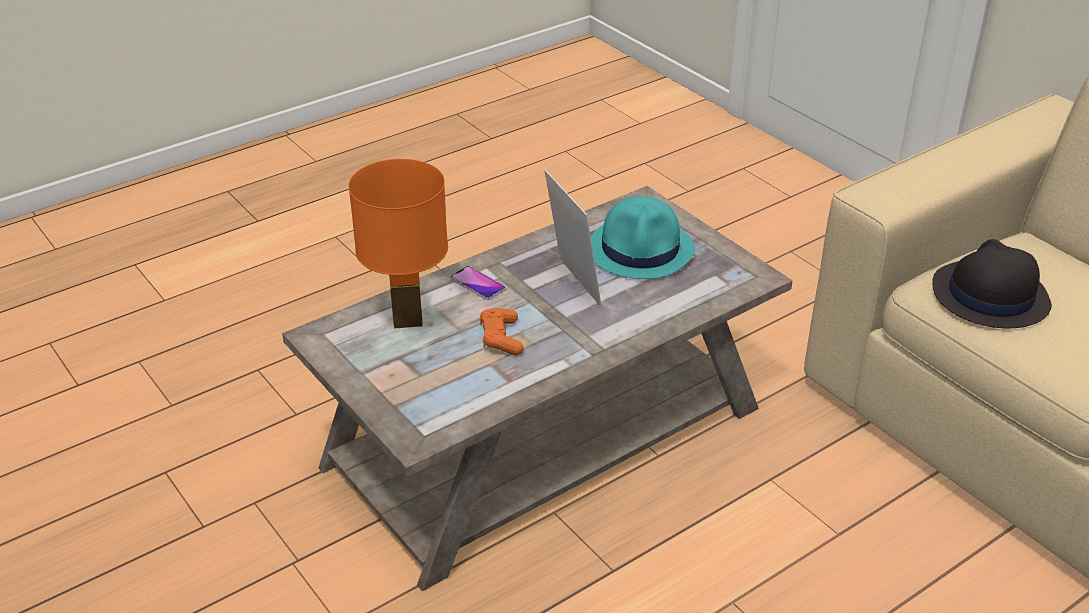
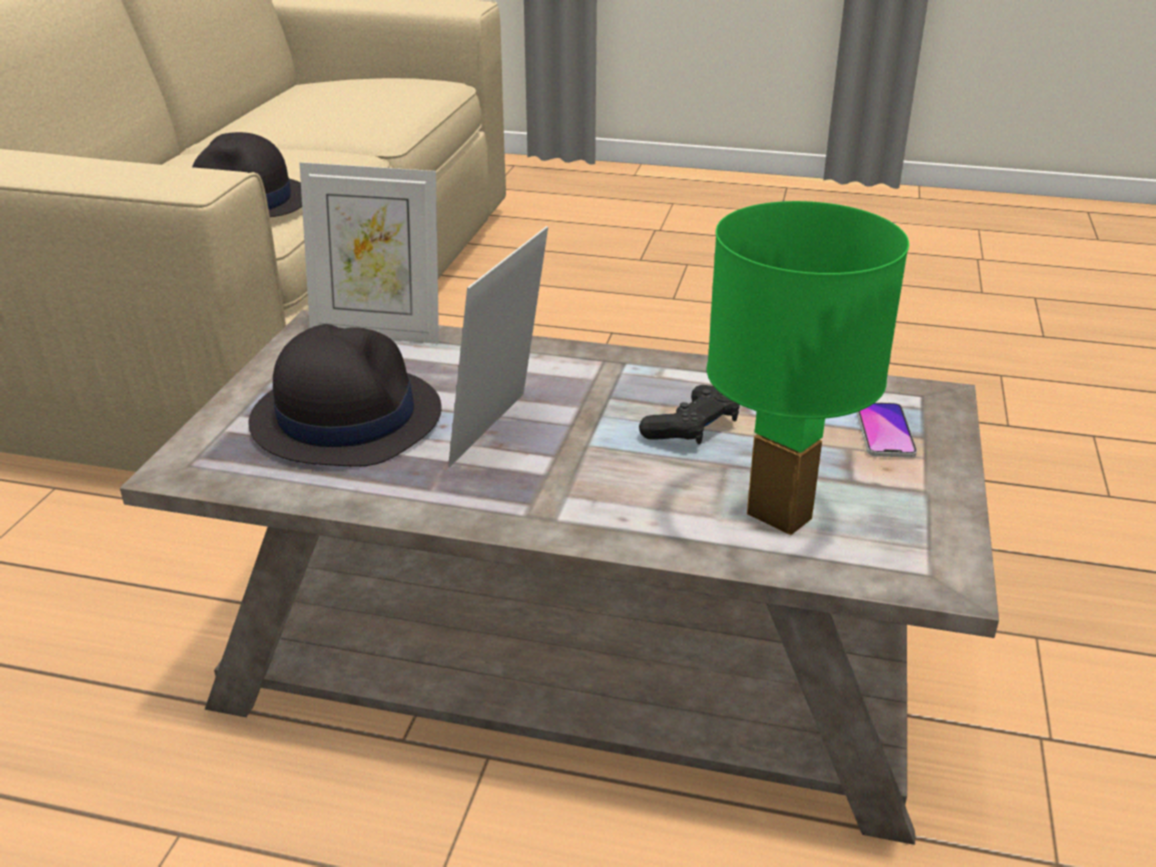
camera: 130 degrees left, 5 degrees down
(408, 320) = (777, 516): orange table lamp -> green table lamp
(477, 284) = (608, 504): phone -> phone (884, 431)
(501, 338) = (692, 428): orange game controller -> black game controller
(641, 250) = (345, 417): turquoise hat -> black hat
(730, 292) = (378, 331): none -> picture frame

